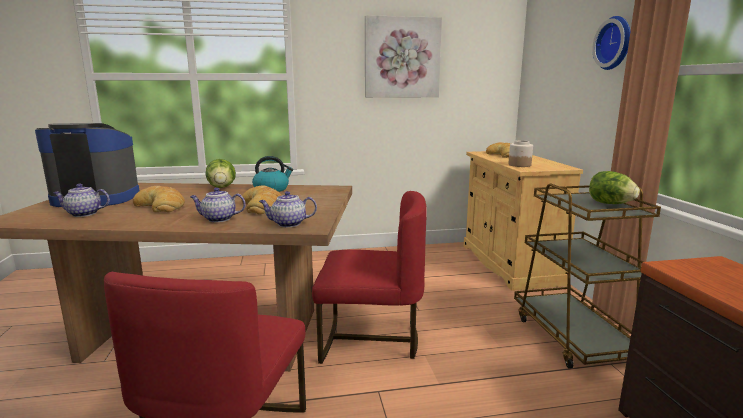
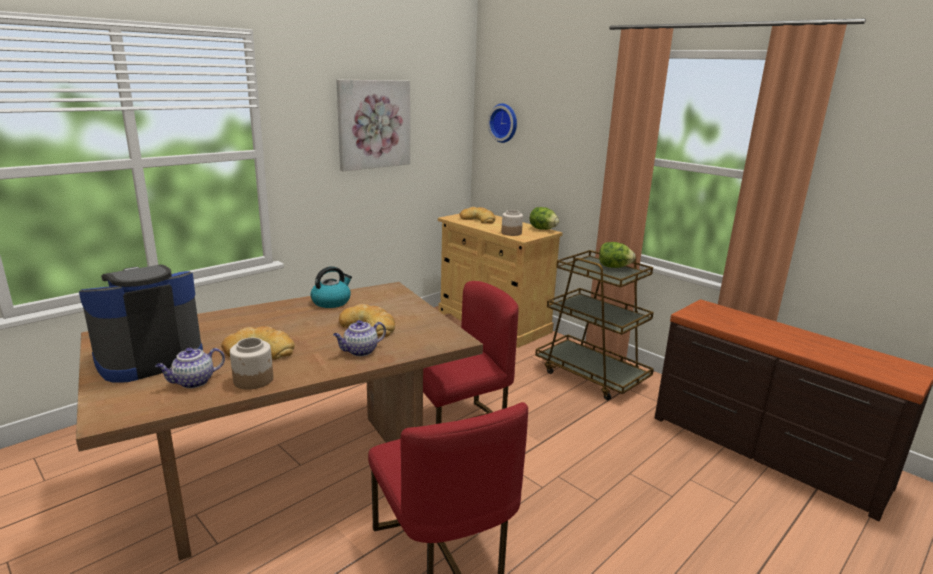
camera: 35 degrees left, 5 degrees up
(115, 220) = (254, 380): none -> jar
(222, 187) = (270, 310): lettuce -> lettuce (543, 229)
(288, 224) = (433, 341): teapot -> none
(615, 43) = (587, 128): wall clock -> wall clock (504, 123)

